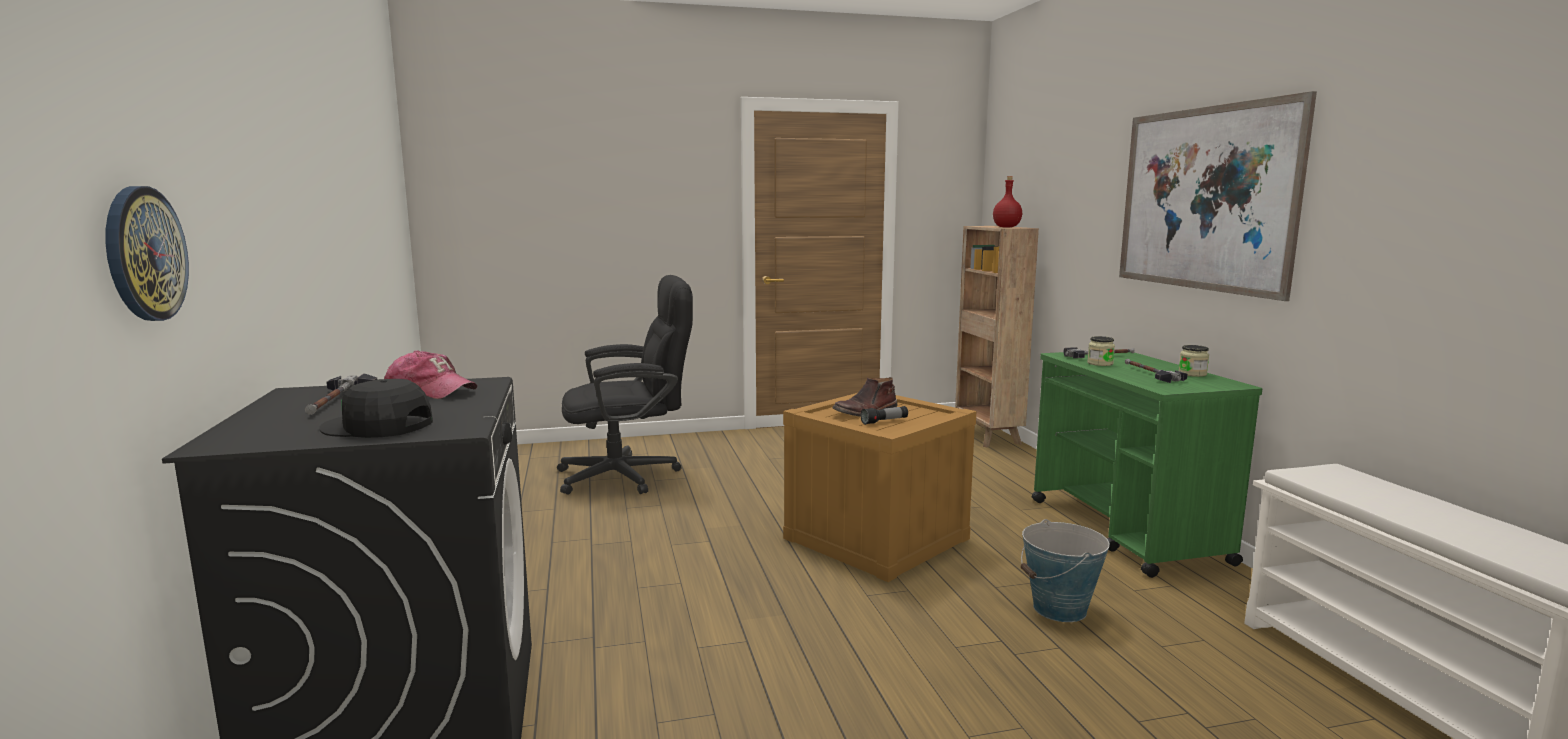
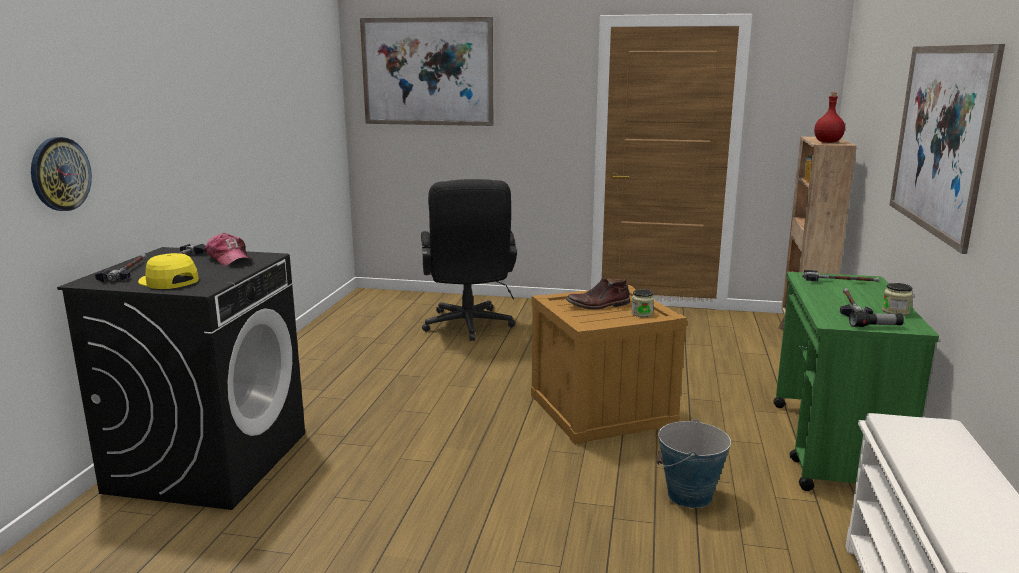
camera: 25 degrees right, 5 degrees up
(271, 422) = (127, 271): none -> hammer
(378, 426) = (168, 281): black cap -> yellow cap
(528, 160) = (427, 72): none -> picture
(630, 475) = (468, 327): black office chair -> black office chair turned 75 degrees clockwise
(884, 421) = (600, 315): flashlight -> flashlight (875, 326)
(1100, 363) = (823, 289): jar -> jar (642, 314)

